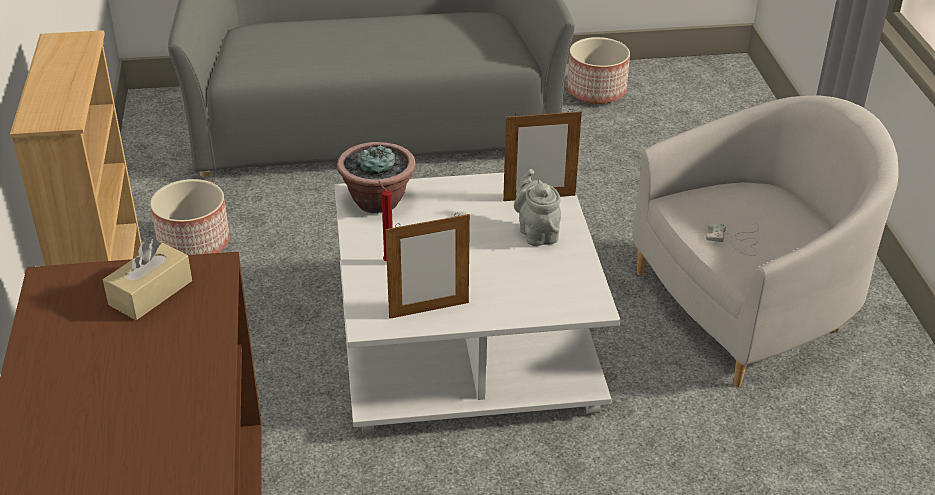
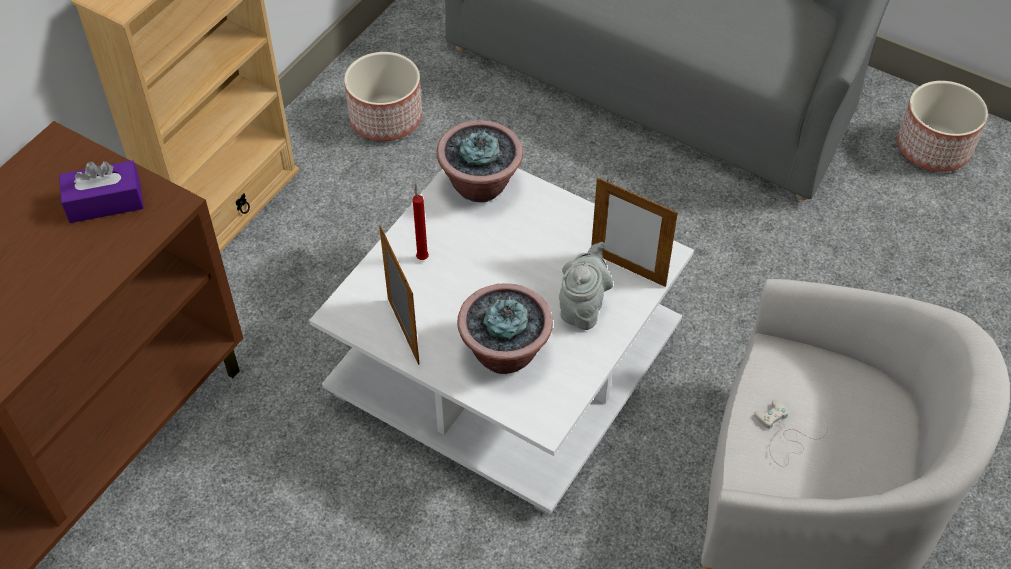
camera: 40 degrees right, 15 degrees up
(150, 293) = (105, 202): beige tissue box -> purple tissue box
(429, 310) = (403, 331): picture frame -> picture frame turned 135 degrees counterclockwise
(517, 284) = (504, 353): none -> potted plant

